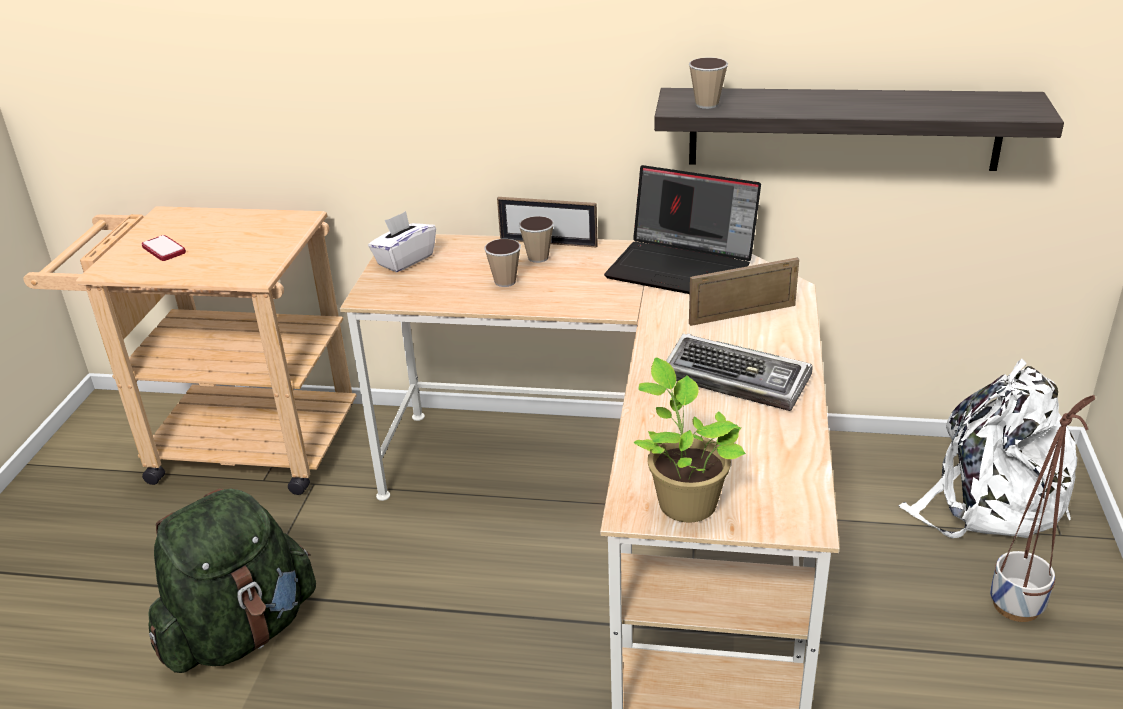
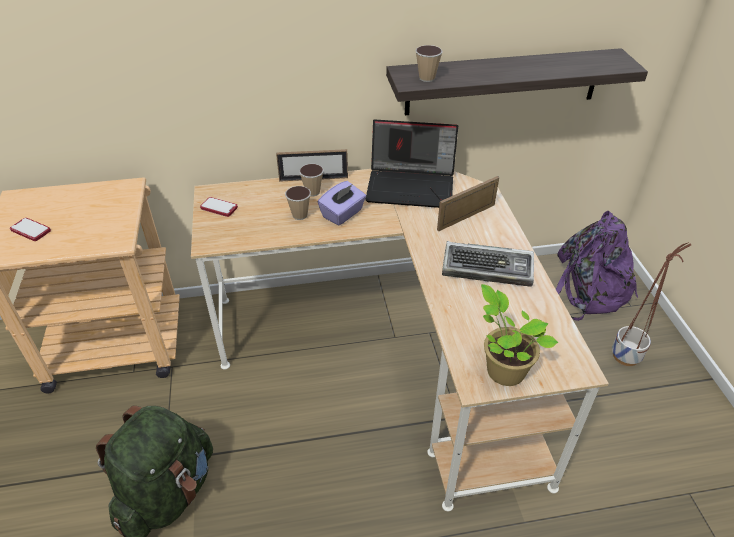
camera: 20 degrees left, 10 degrees up
(404, 260) = (219, 208): white tissue box -> phone
(564, 288) = (343, 214): none -> purple tissue box
(989, 499) = (587, 291): white backpack -> purple backpack

